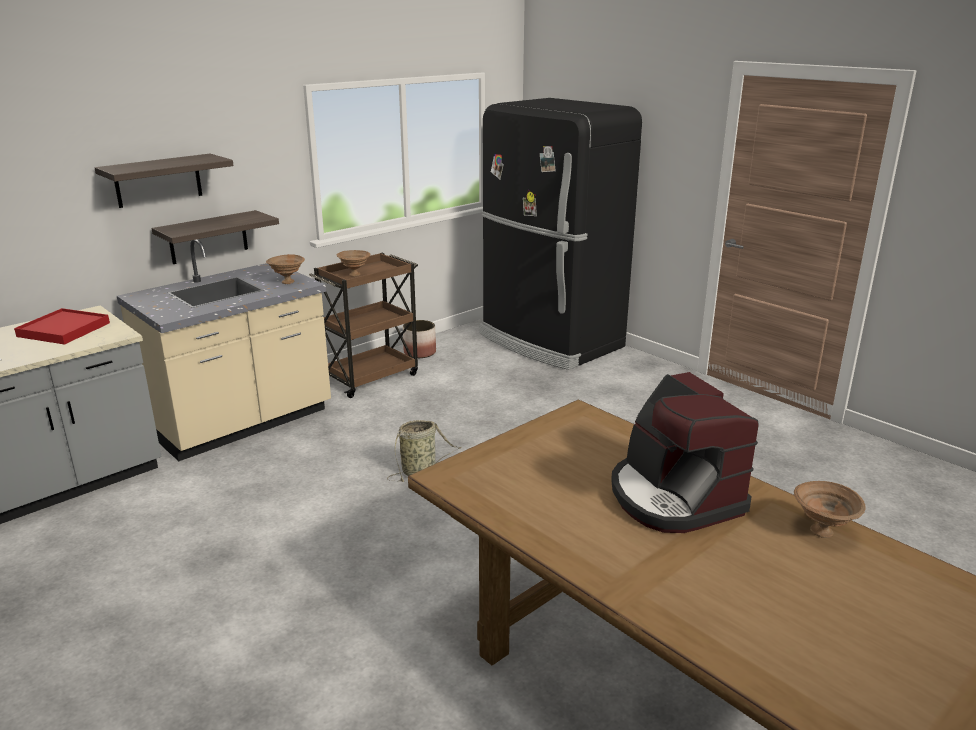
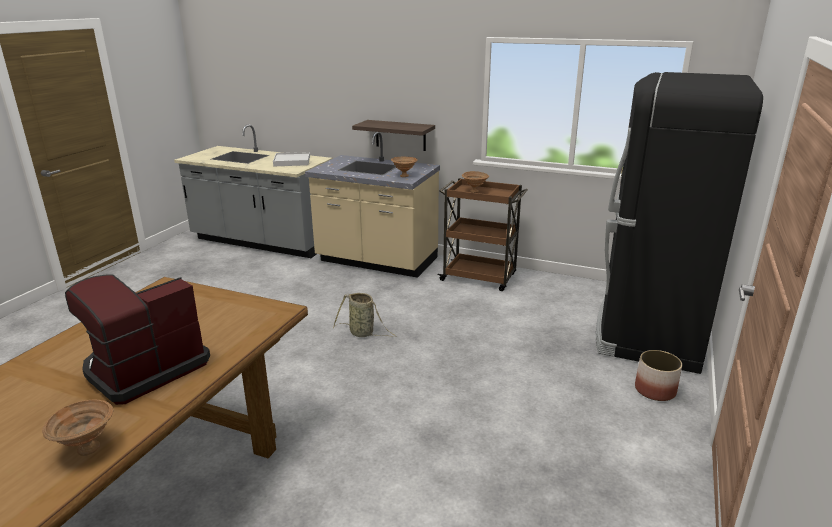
camera: 65 degrees right, 0 degrees up
(64, 330) = (292, 161): red tray -> white tray
(158, 180) = (374, 90): shelf -> none
(420, 352) = (542, 282): planter -> planter (655, 390)

